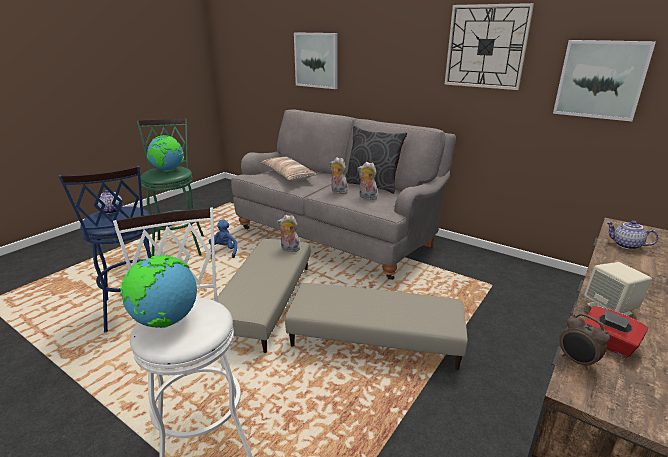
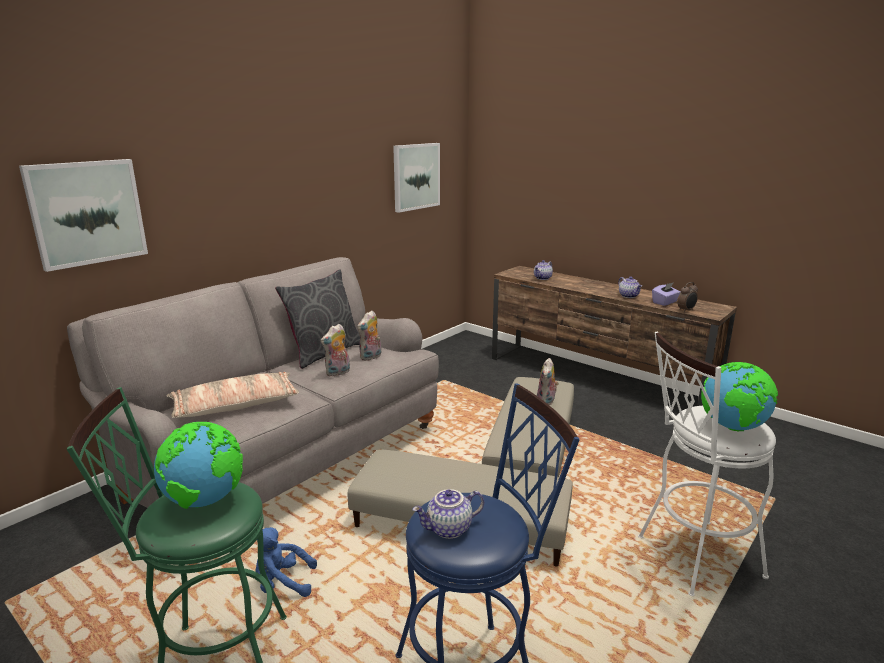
camera: 85 degrees left, 5 degrees down
(289, 249) = (400, 461): plush toy -> plush toy (546, 402)
(486, 47) = (335, 158): wall clock -> none
(608, 343) = (665, 302): red tissue box -> purple tissue box
(610, 309) = (629, 296): beige speaker -> teapot

